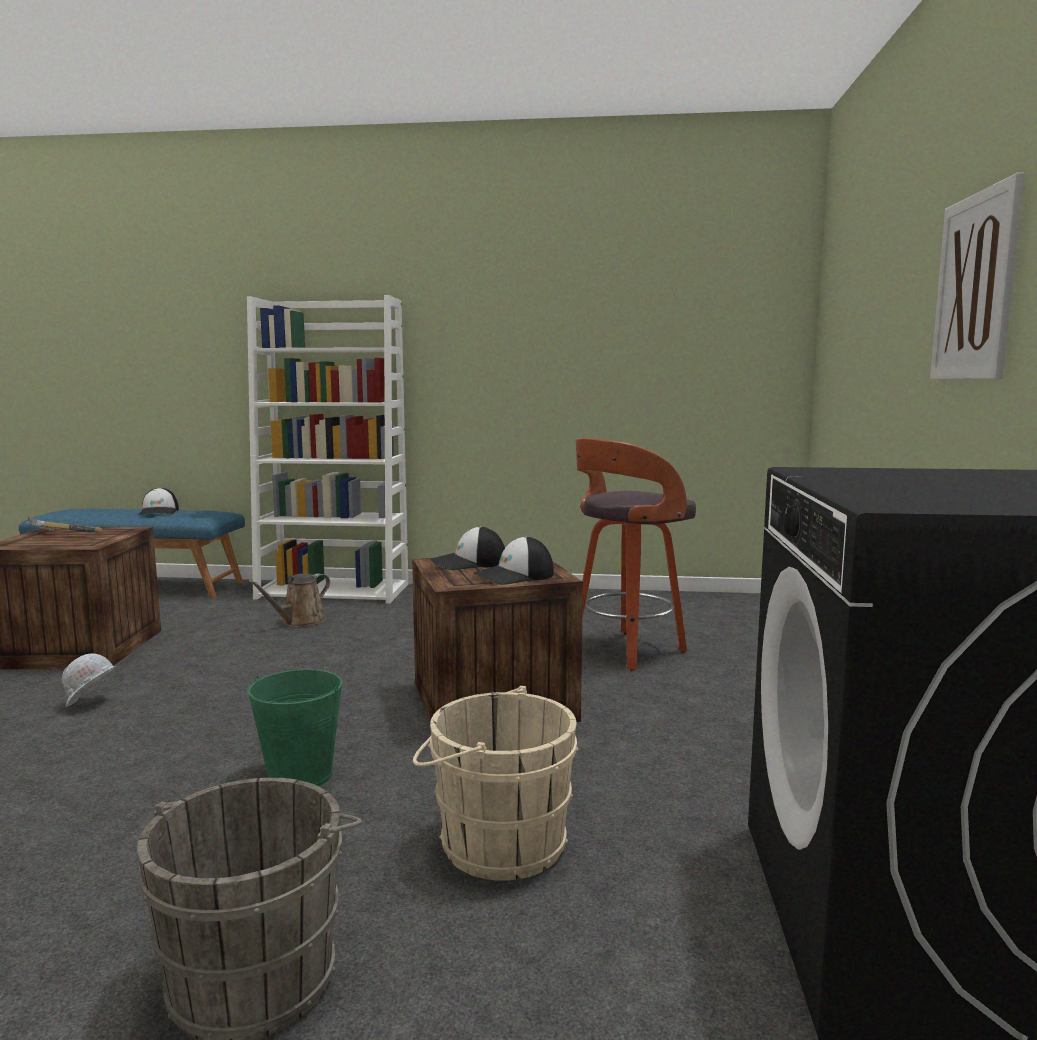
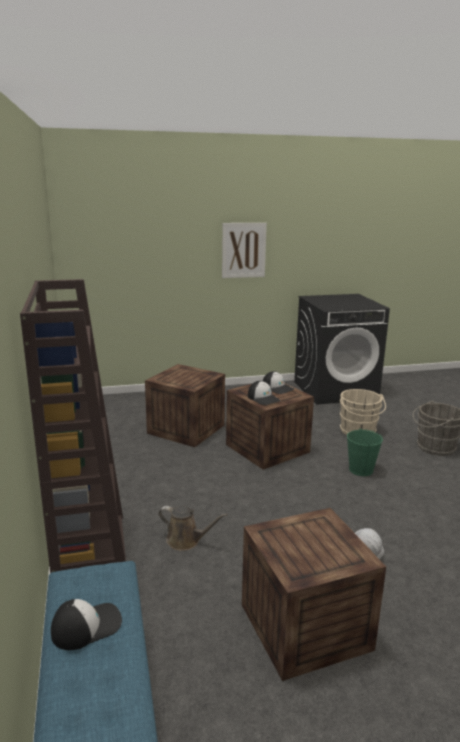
camera: 110 degrees left, 10 degrees up
(67, 535) = (305, 551): hammer -> none
(335, 591) = (91, 556): white bookcase -> brown bookcase
(625, 651) = (186, 429): stool -> crate

